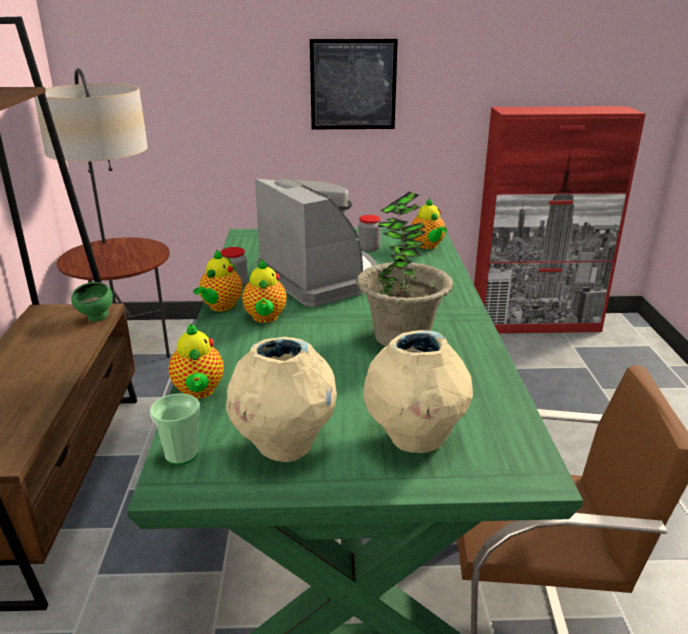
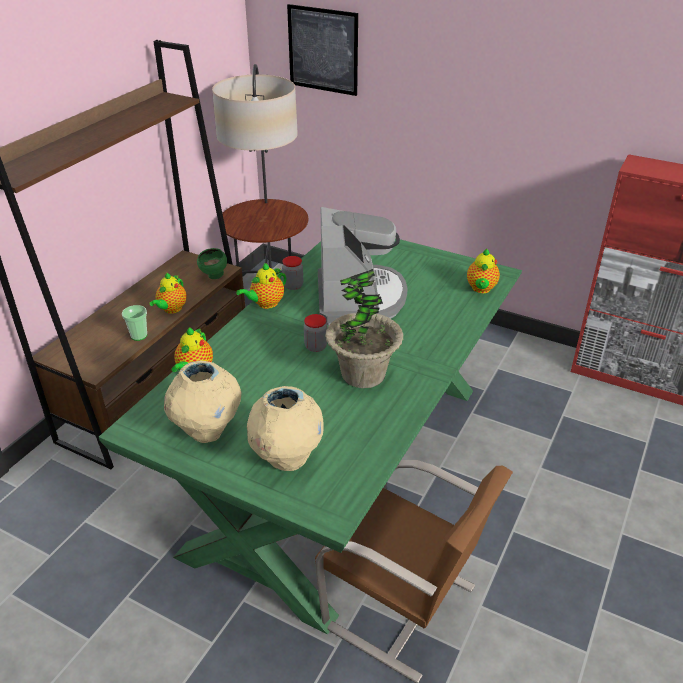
camera: 30 degrees right, 10 degrees up
(181, 454) = (150, 412): cup -> cup (139, 336)
(265, 318) = (286, 324): teapot -> teapot (171, 309)
(353, 85) = (492, 107): picture -> picture (323, 50)
(369, 248) = (428, 277): jar -> jar (315, 346)

